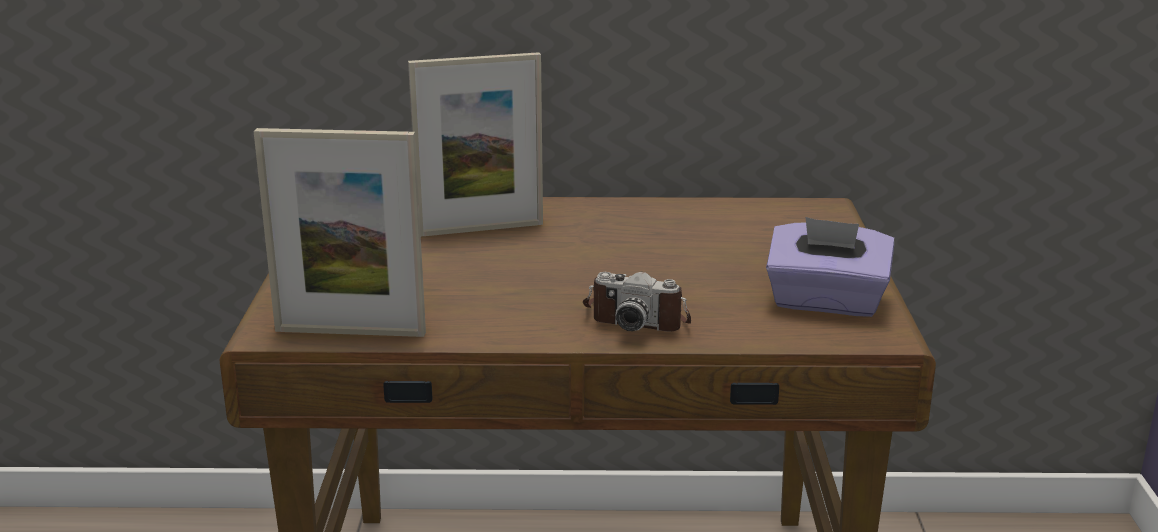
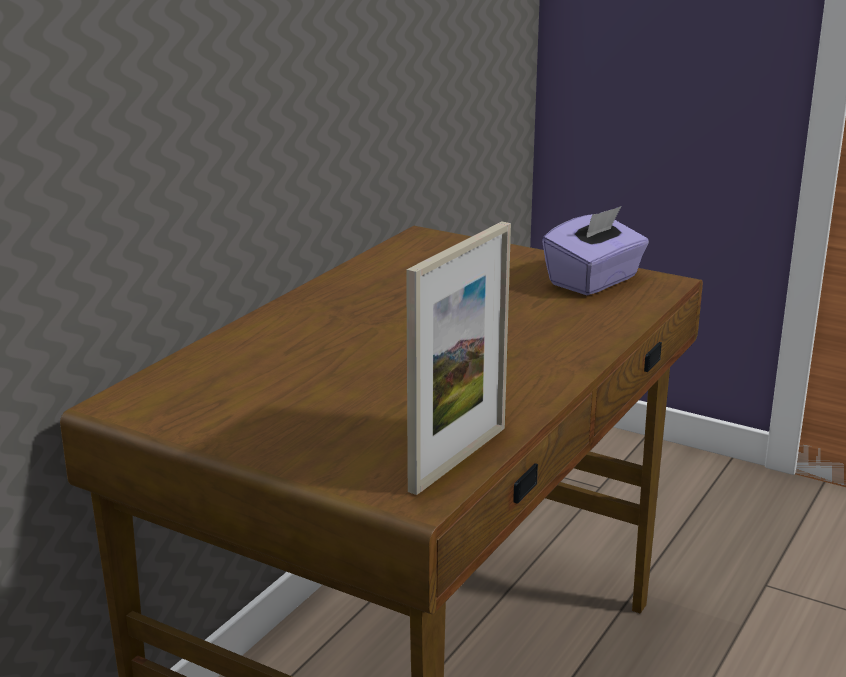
camera: 60 degrees left, 0 degrees up
(480, 229) = (288, 354): picture frame -> none
(638, 318) = (556, 342): camera -> none

